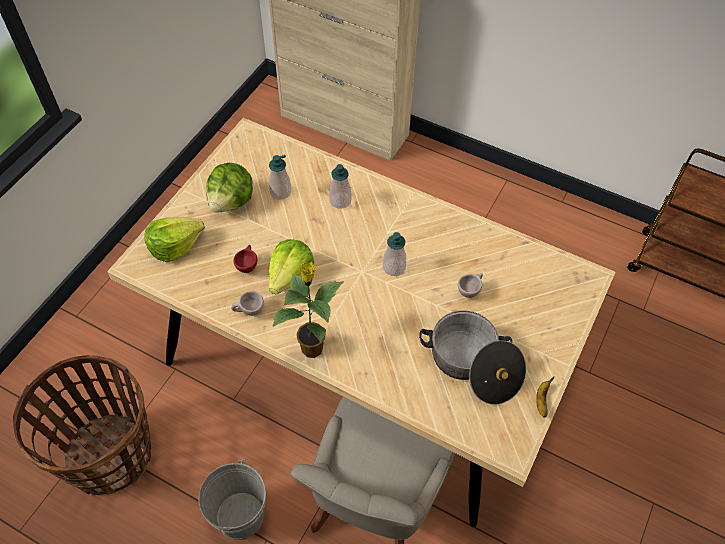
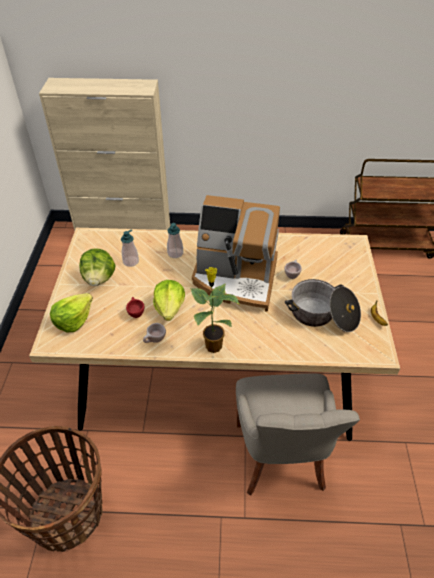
camera: 25 degrees left, 10 degrees down
(240, 516) = (192, 509): grey bucket -> none
(394, 267) = (236, 278): soap dispenser -> coffee machine

